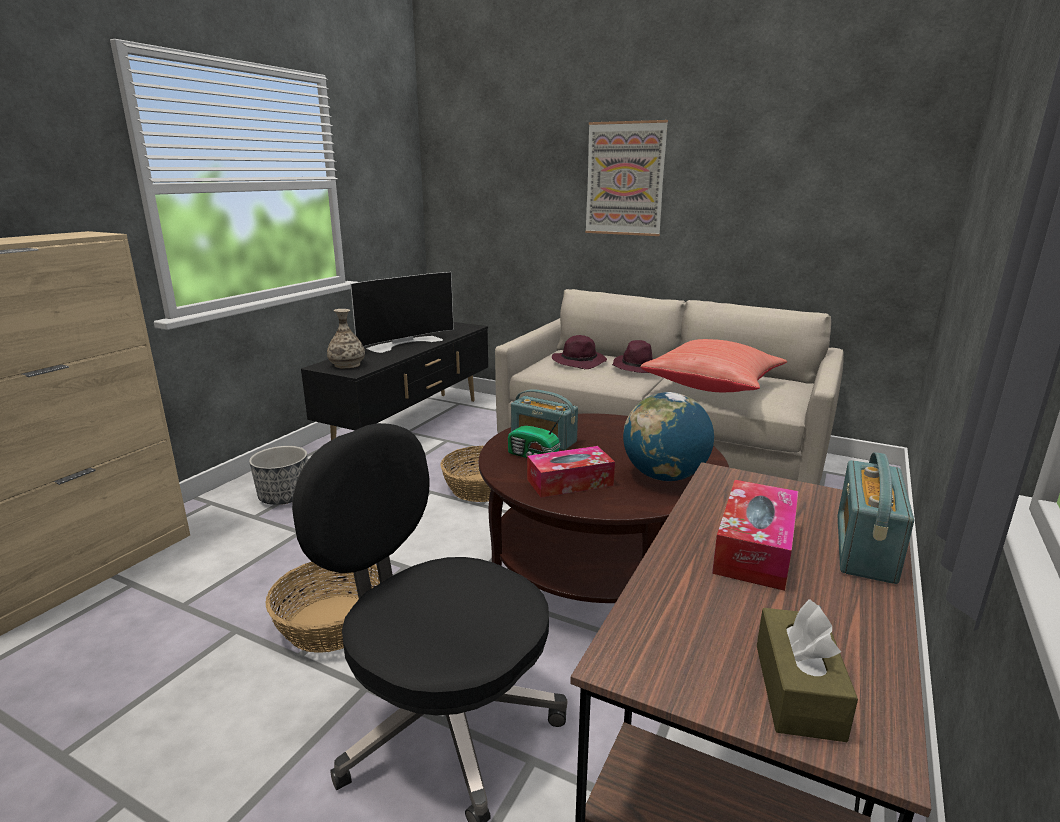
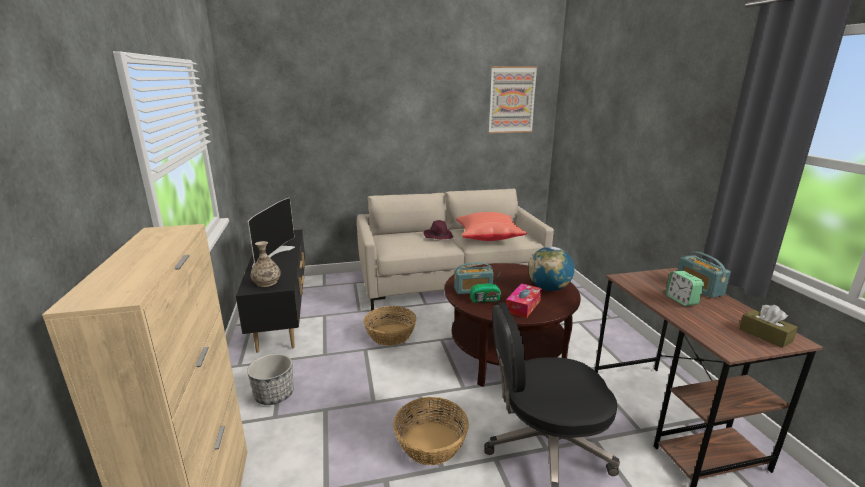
camera: 40 degrees left, 0 degrees up
(580, 362) = (405, 240): purple hat -> none
(625, 179) = (391, 124): picture -> picture (511, 100)
(754, 548) = (681, 300): tissue box -> alarm clock

